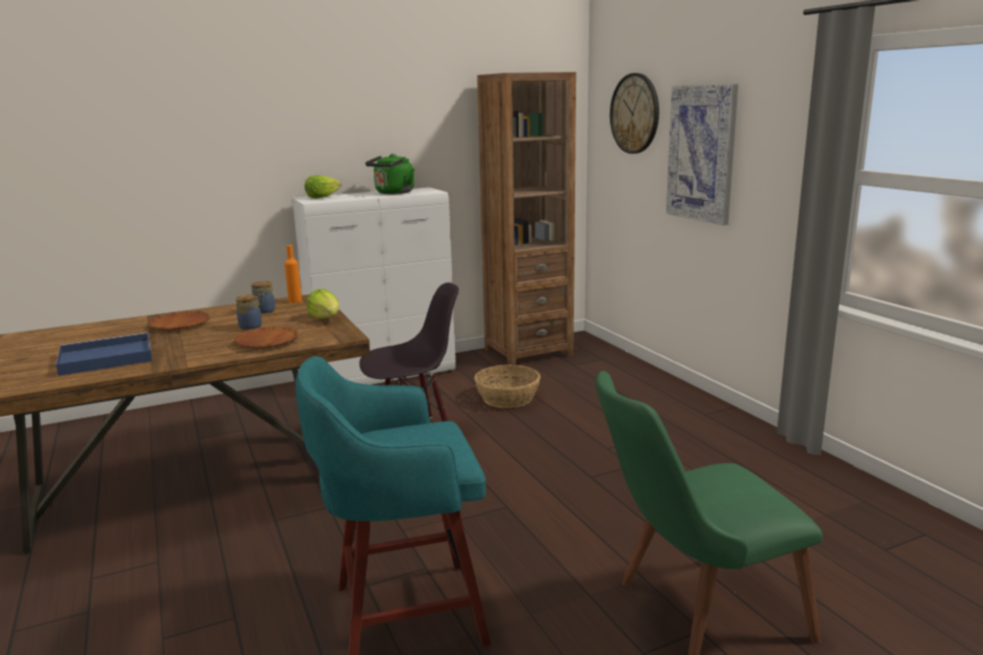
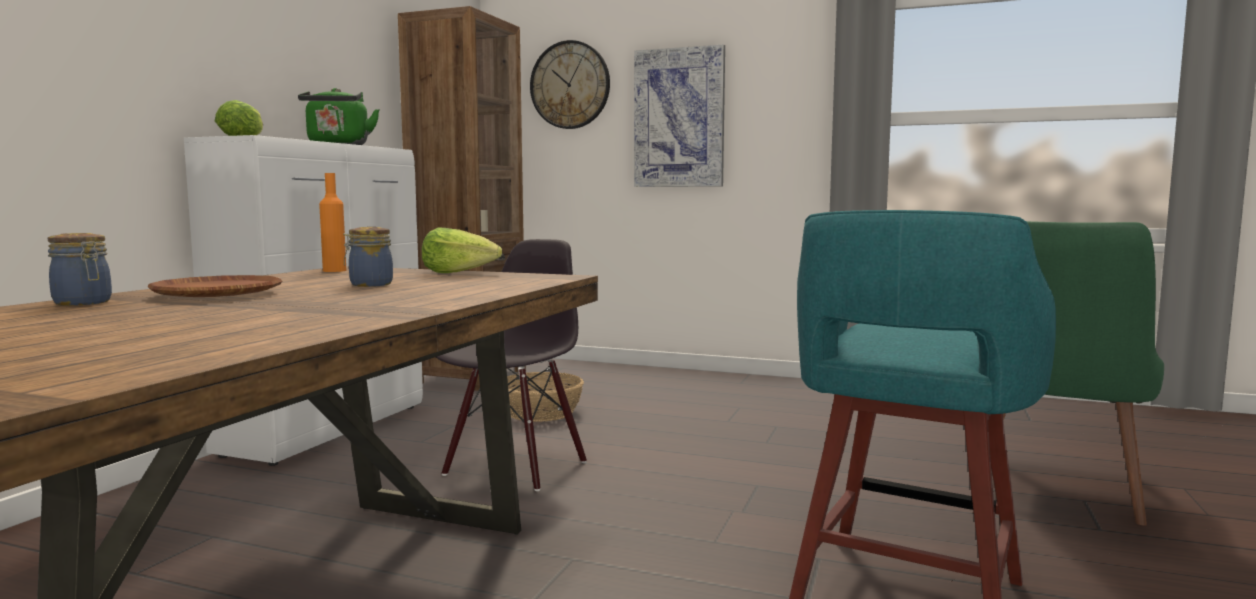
camera: 45 degrees left, 10 degrees down
(104, 358) = (222, 324): blue tray -> none
(264, 311) = (325, 277): jar -> jar (83, 303)
(267, 342) = (471, 287): brown plate -> none

